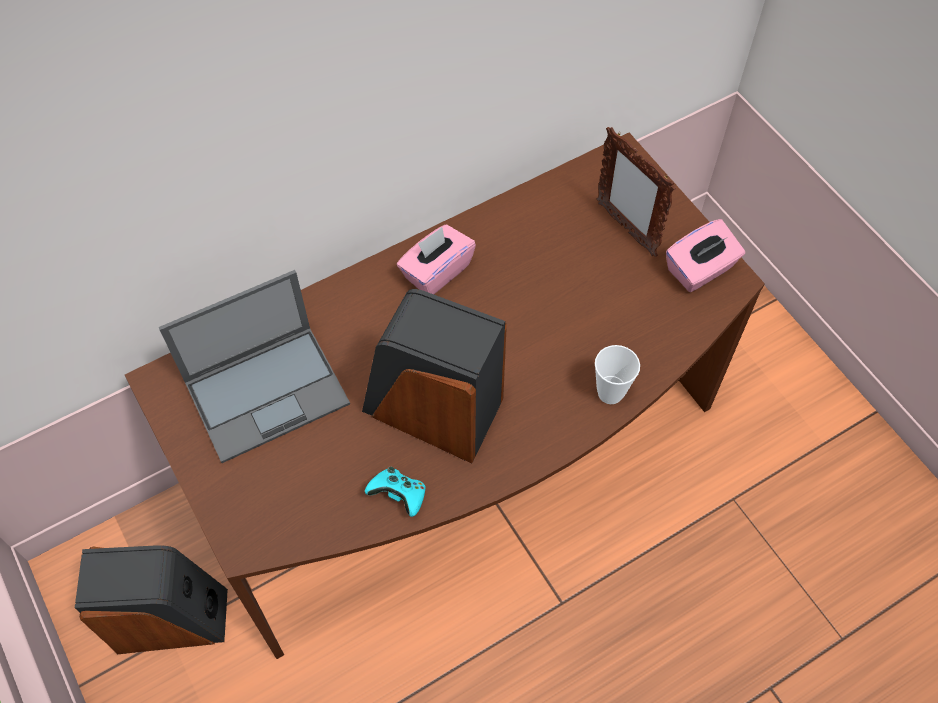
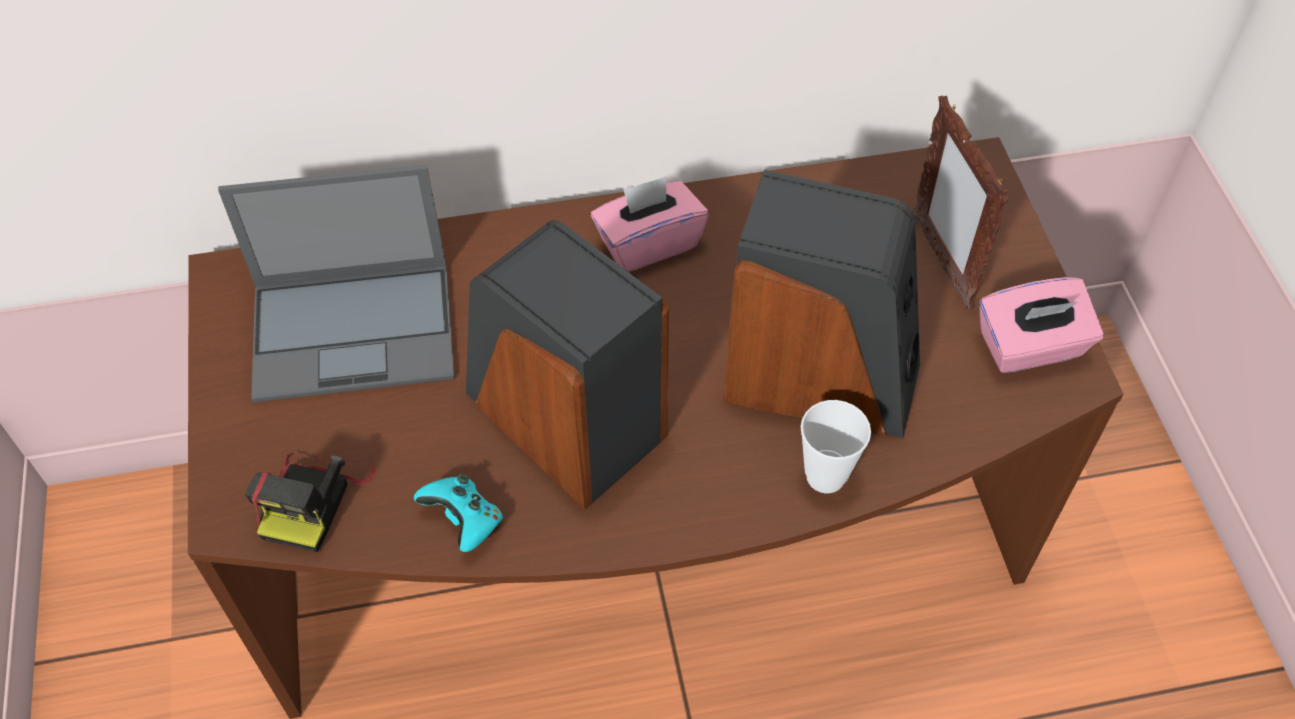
camera: 20 degrees right, 5 degrees down
(171, 617) = (183, 617): speaker -> speaker (820, 378)
(294, 514) = (314, 499): none -> camera

